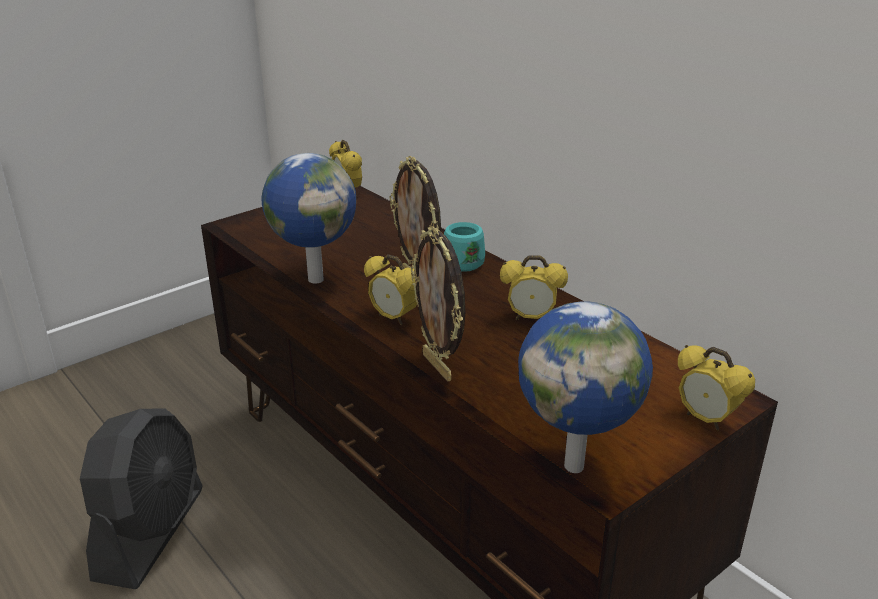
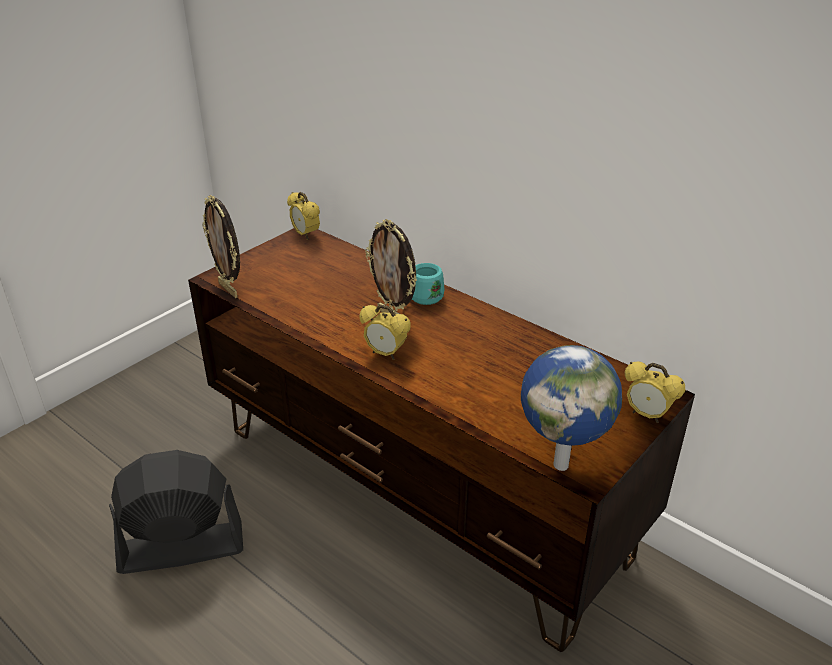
camera: 10 degrees left, 5 degrees up
(151, 532) = (180, 548): black fan -> black fan turned 105 degrees counterclockwise
(315, 279) = (307, 323): globe -> none
(439, 367) = (435, 393): picture frame -> picture frame (229, 289)
(531, 318) = (494, 342): alarm clock -> none

